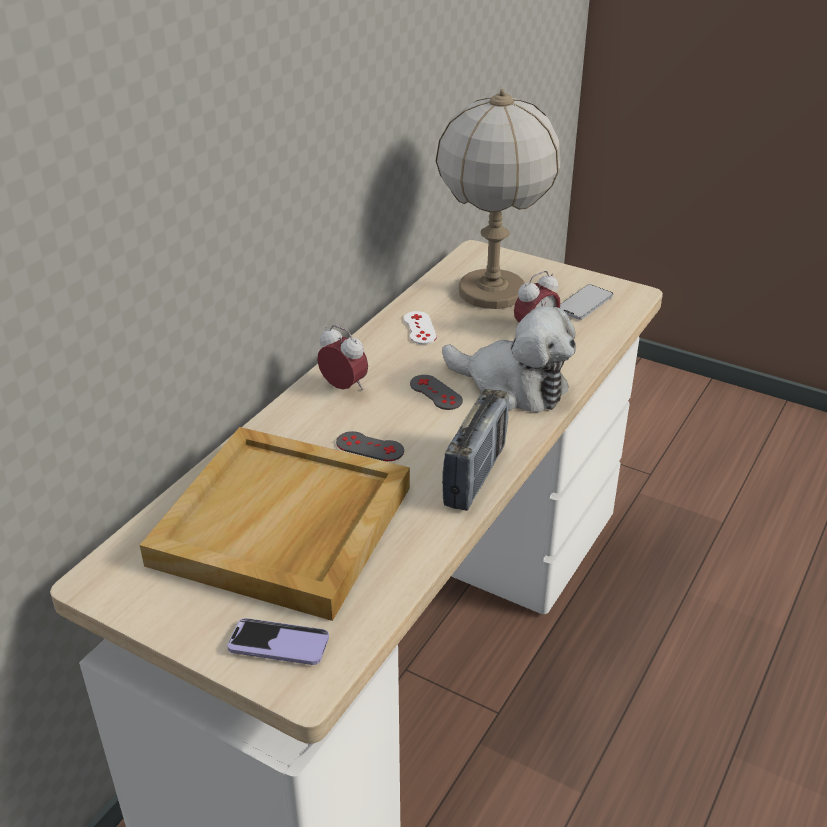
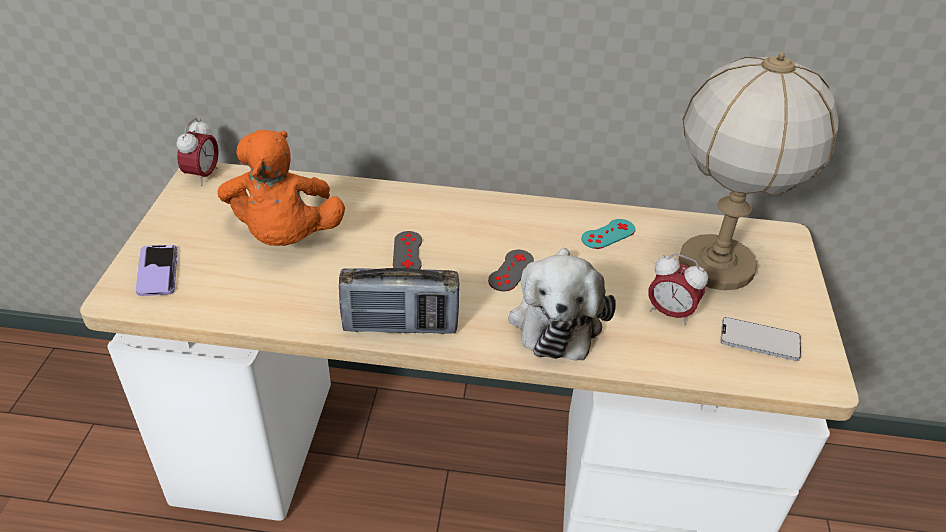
camera: 65 degrees right, 5 degrees up
(283, 527) = (285, 237): beige tray -> orange plush toy
(344, 387) = (482, 216): alarm clock -> alarm clock (203, 176)
(419, 328) = (608, 234): white game controller -> turquoise game controller

